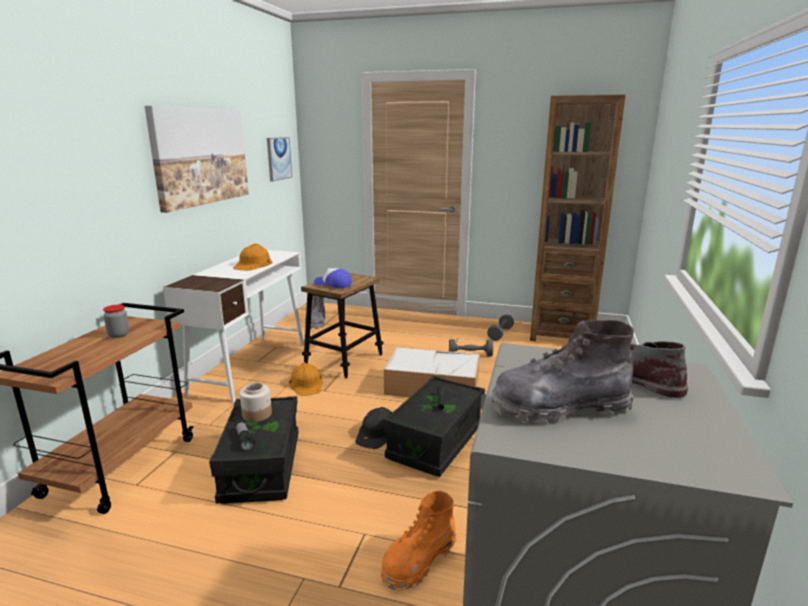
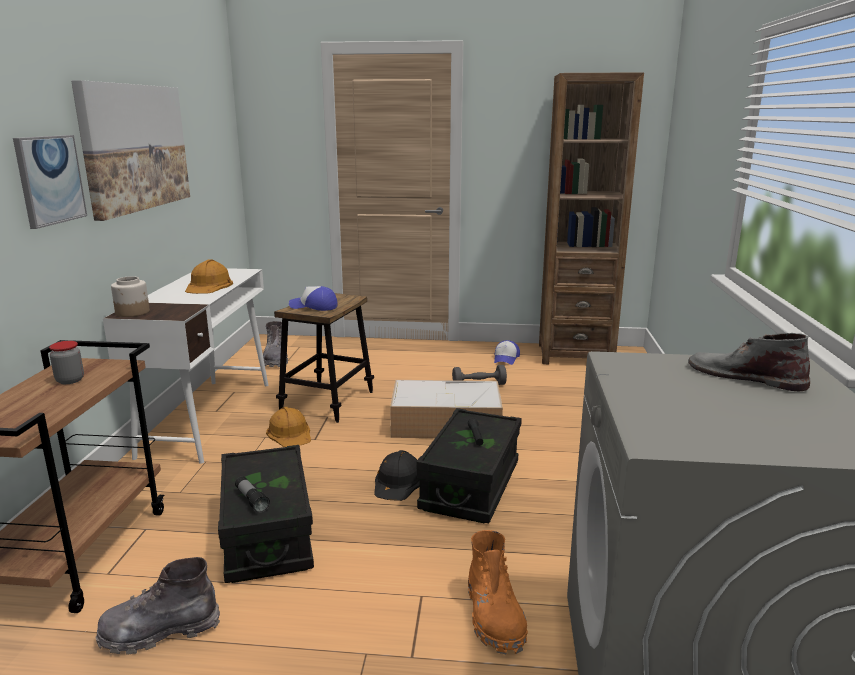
camera: 10 degrees left, 0 degrees up
(257, 414) = (256, 470): jar -> jar (133, 312)
(278, 158) = (218, 151): picture -> picture (50, 180)
(418, 560) = (494, 617): orange boot -> orange boot turned 45 degrees counterclockwise
(500, 334) = (506, 358): grey dumbbell -> cap
(559, 407) = (691, 409): grey boot -> grey boot (160, 631)

